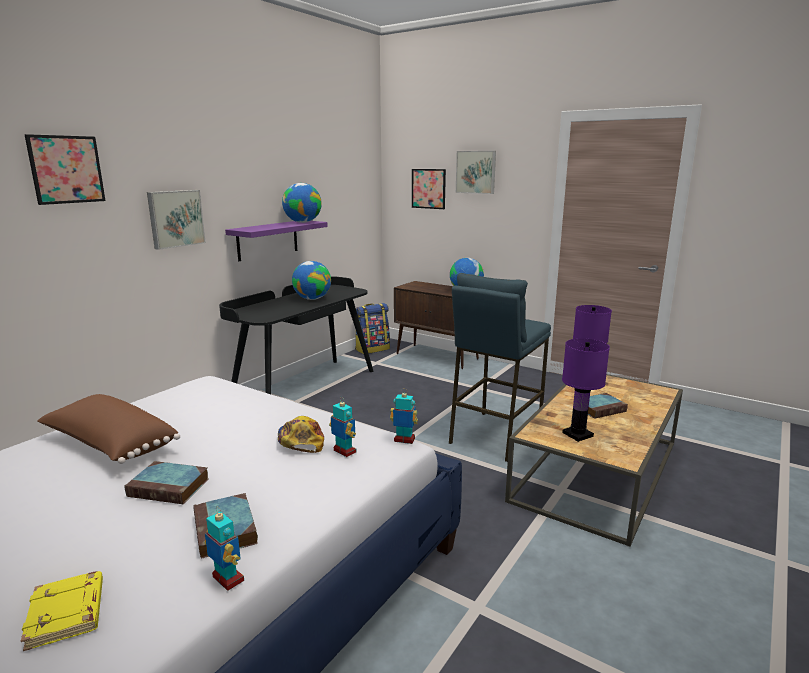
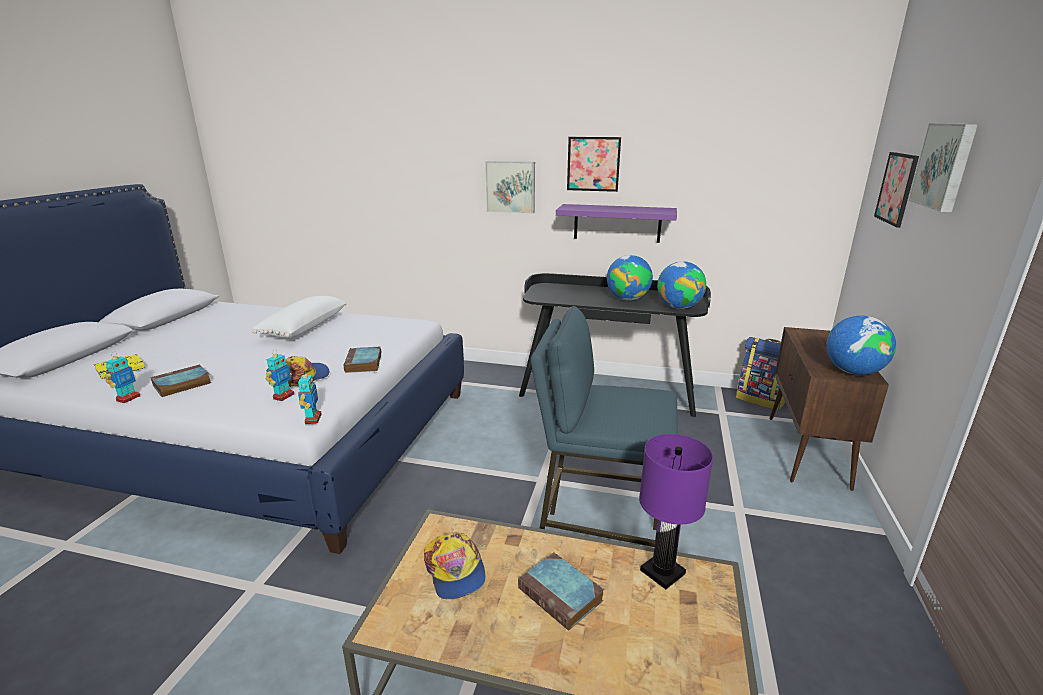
camera: 70 degrees right, 5 degrees up
(66, 169) = (427, 139): picture -> picture (593, 164)
(110, 445) = (303, 327): brown pillow -> white pillow
(170, 487) = (239, 356): book -> book (364, 363)
(302, 222) = (652, 210): globe -> globe (679, 307)
(577, 434) = (455, 571): purple table lamp -> cap

